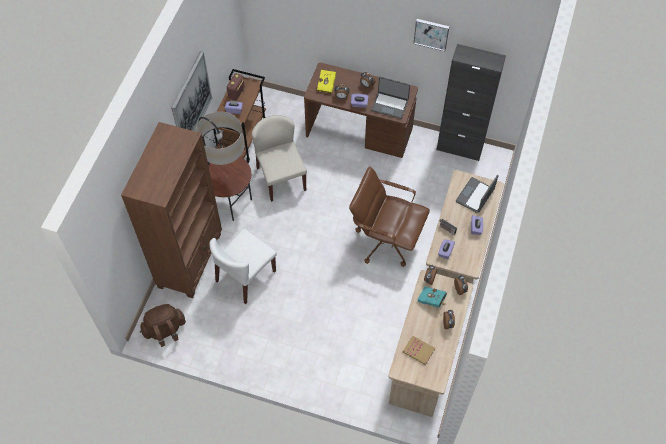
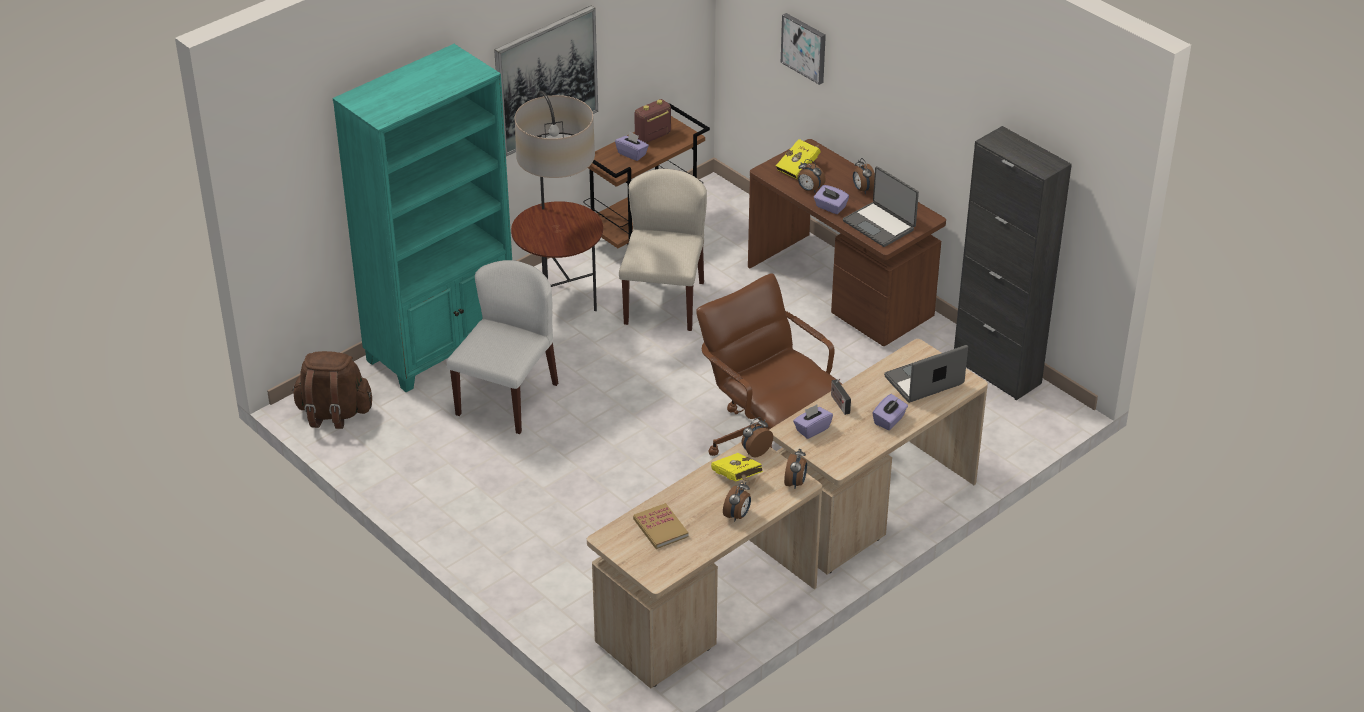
camera: 30 degrees right, 20 degrees down
(191, 260) = (442, 347): brown bookcase -> turquoise bookcase
(245, 276) = (507, 398): white chair -> white chair turned 135 degrees clockwise
(431, 33) = (969, 101): picture -> picture (804, 47)
(432, 301) = (737, 478): turquoise book -> yellow book

